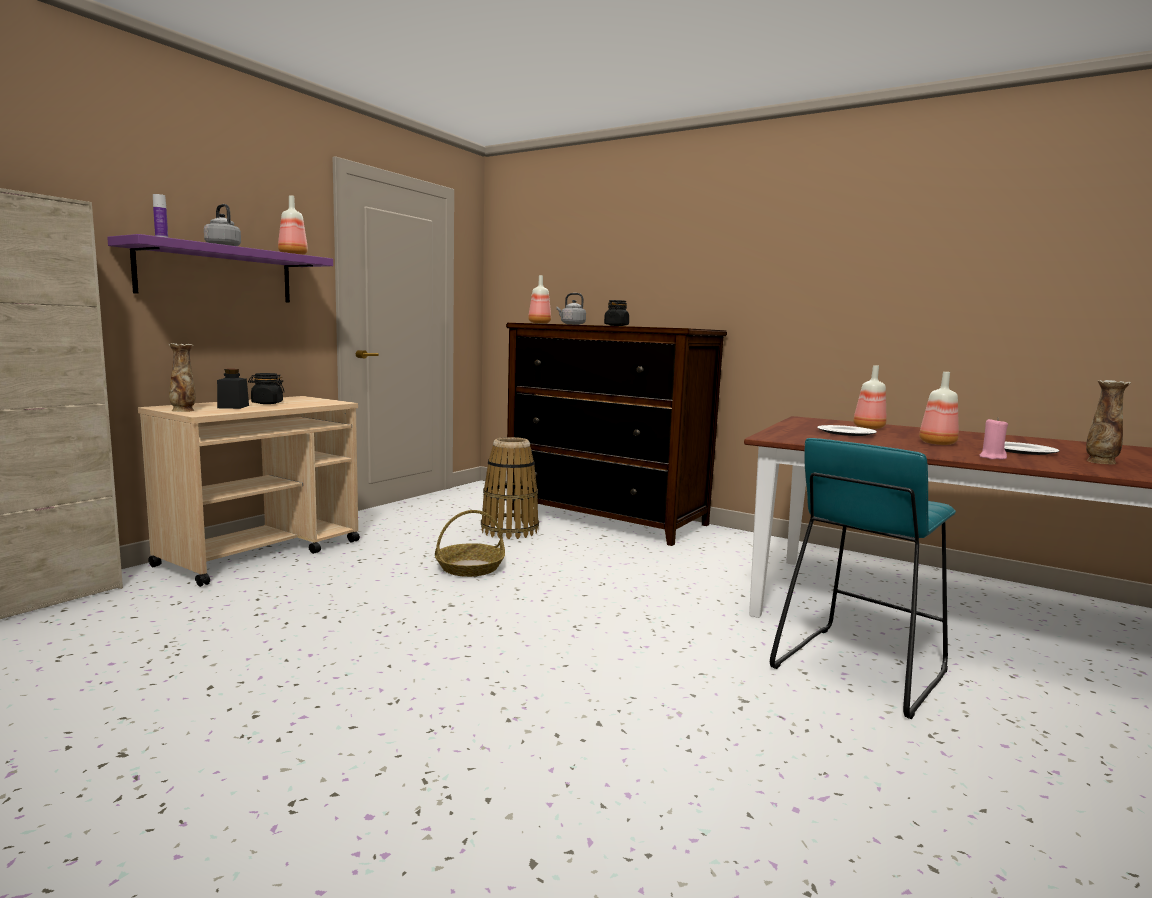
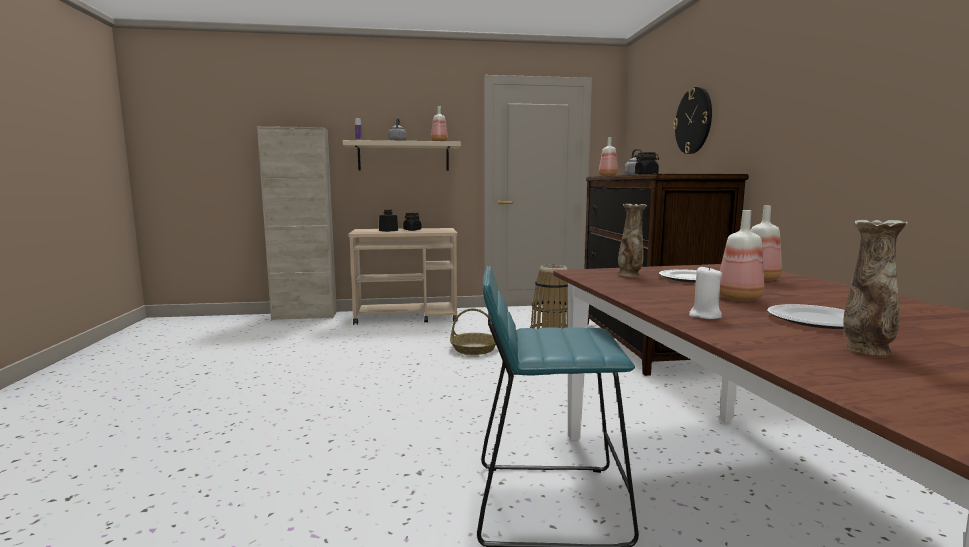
camera: 50 degrees right, 0 degrees up
(184, 410) = (360, 231): vase -> vase (630, 275)
(217, 274) = (403, 156): purple shelf -> beige shelf
(631, 268) = (693, 121): none -> wall clock
(992, 457) = (705, 316): pink candle -> white candle

